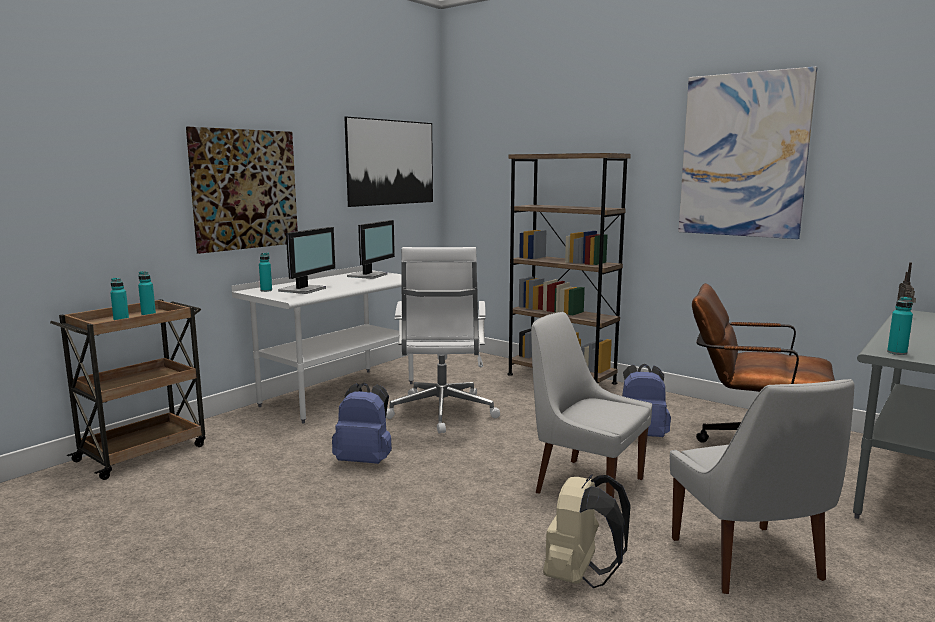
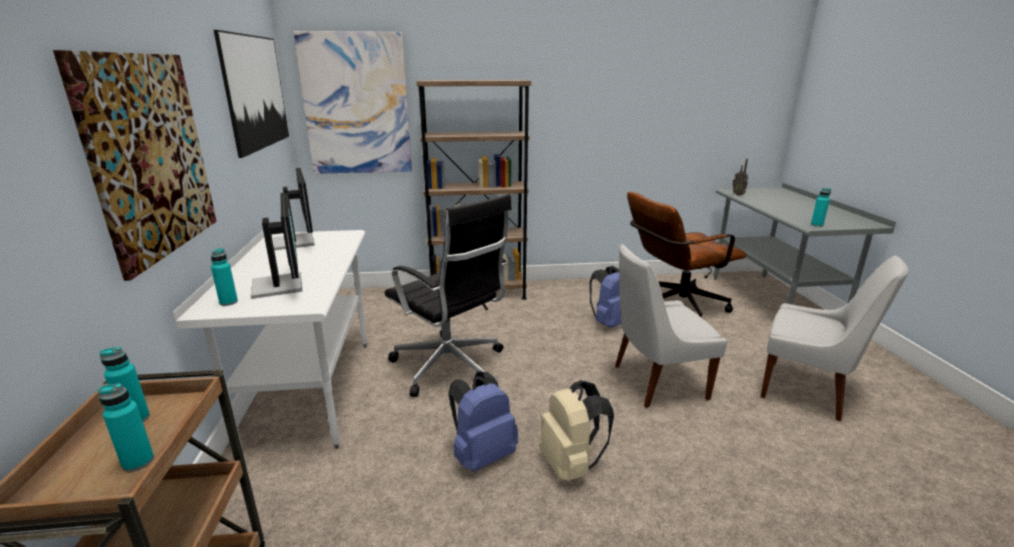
camera: 45 degrees left, 10 degrees up
(441, 413) = (450, 367): white office chair -> black office chair
(580, 577) = (784, 461): beige backpack -> beige backpack (571, 465)
(743, 155) = (617, 82): picture -> picture (356, 105)

